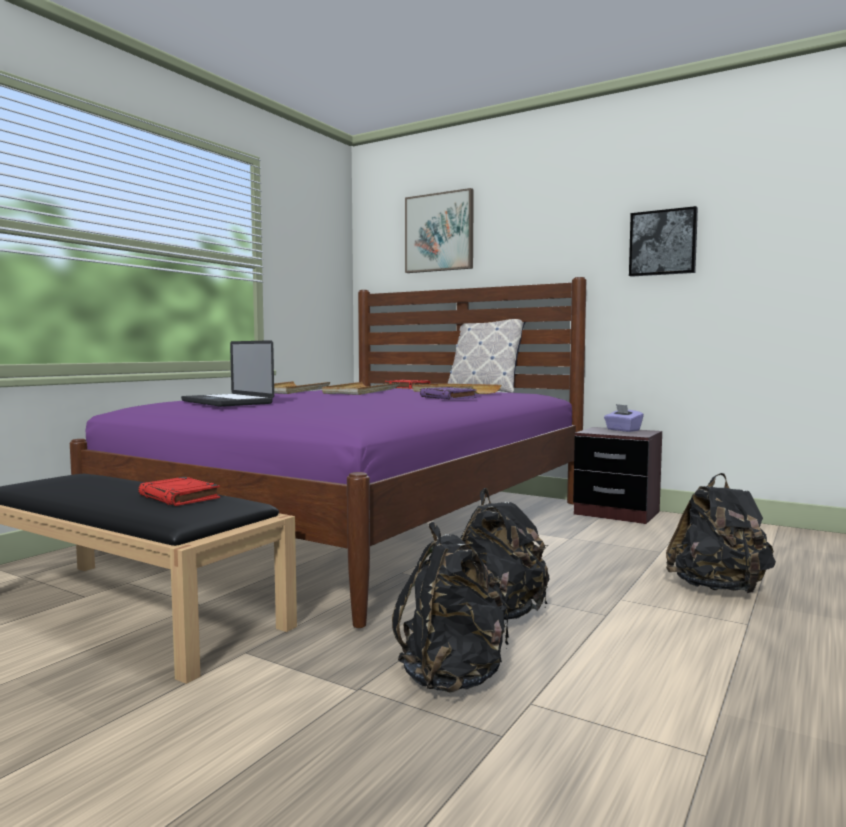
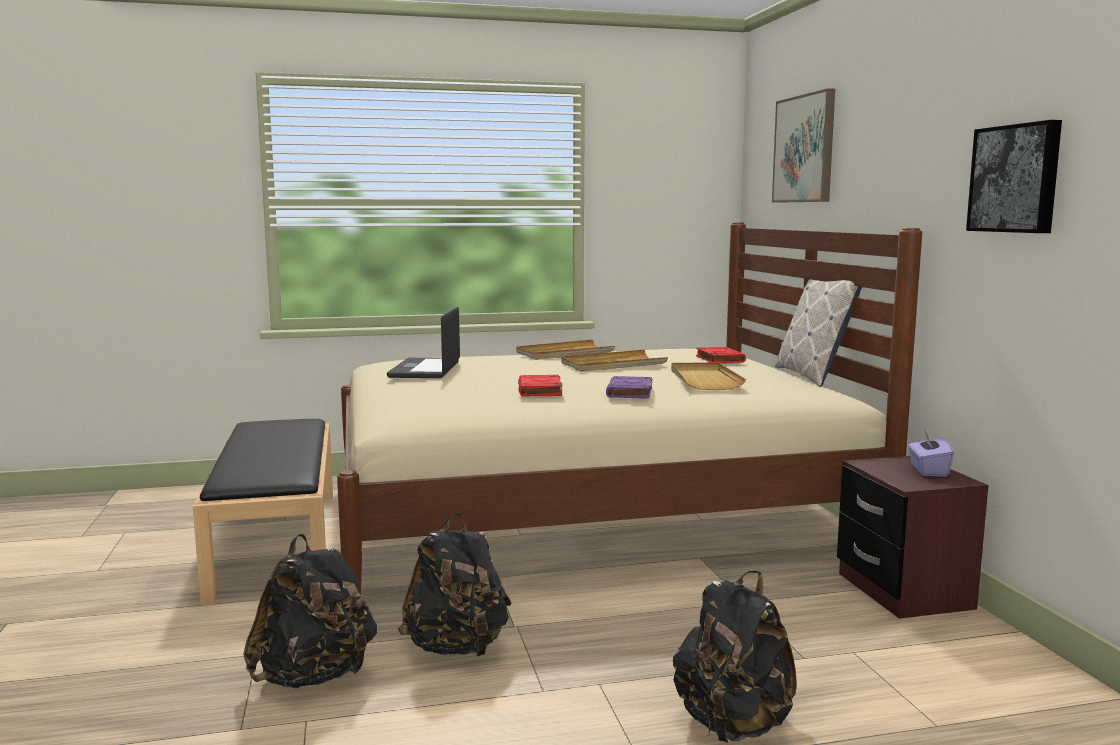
camera: 45 degrees right, 5 degrees up
(180, 497) = (281, 460): red book -> red book (540, 391)
(363, 524) = (586, 516): purple bed -> beige bed

